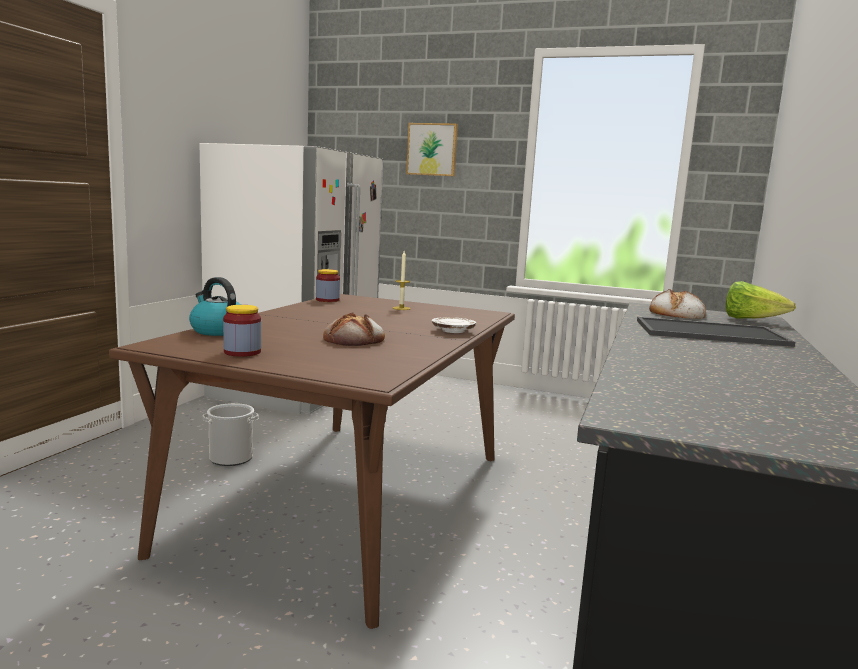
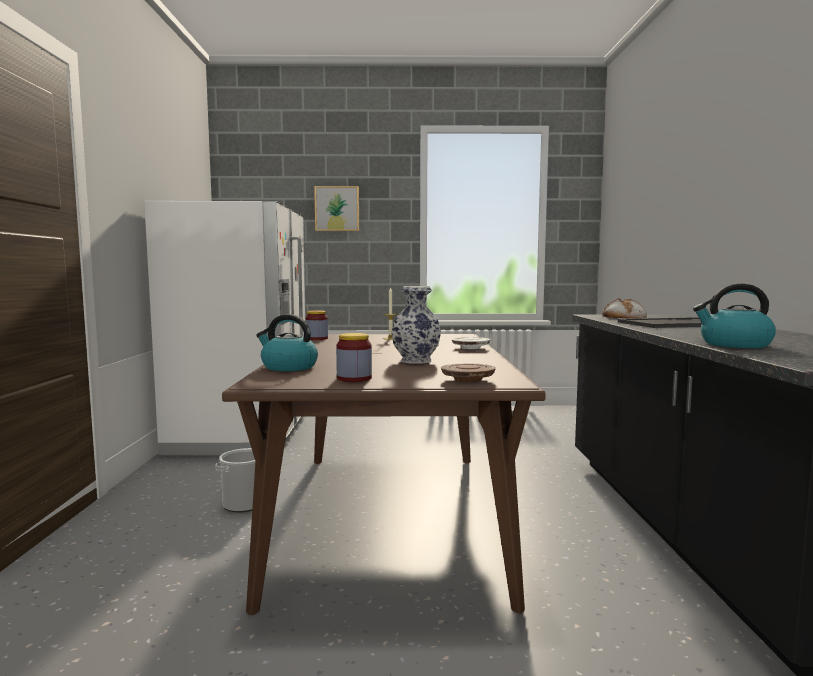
camera: 20 degrees left, 5 degrees down
(341, 370) = (467, 380): none -> brown plate
(354, 339) = (416, 360): bread -> vase
(648, 374) = (734, 345): none -> kettle
(751, 320) = (672, 316): lettuce -> none

